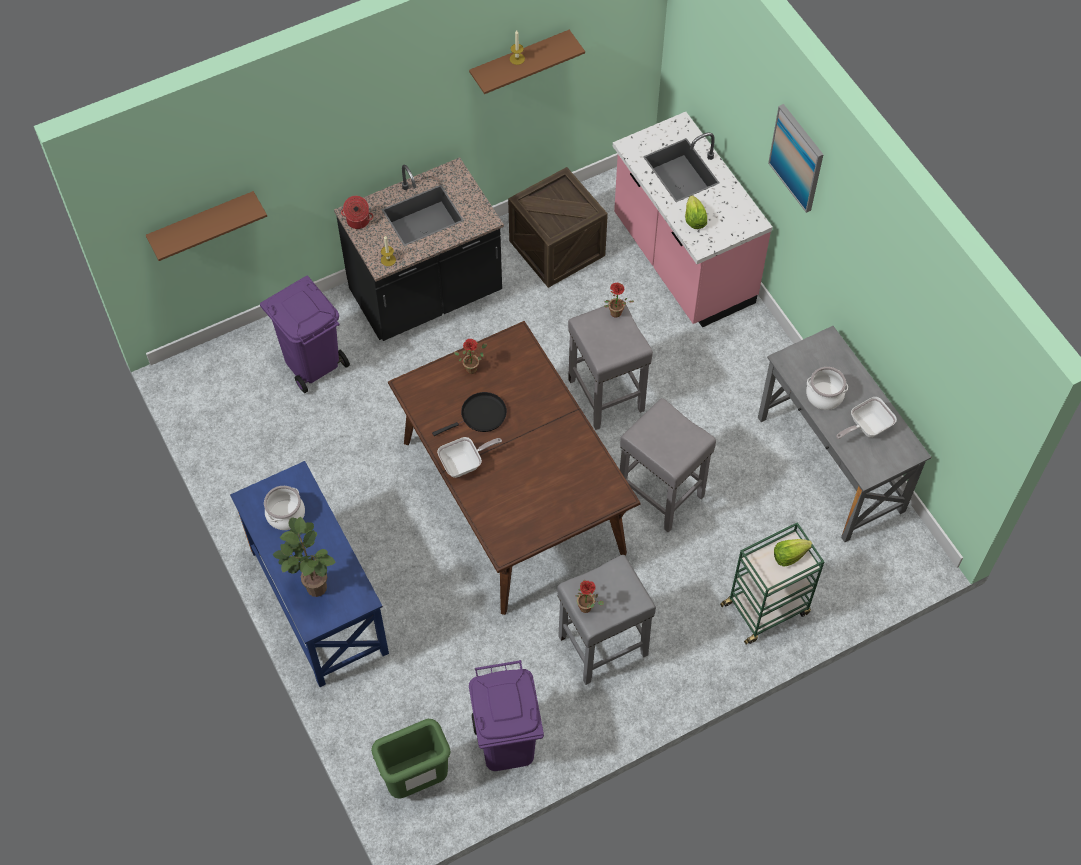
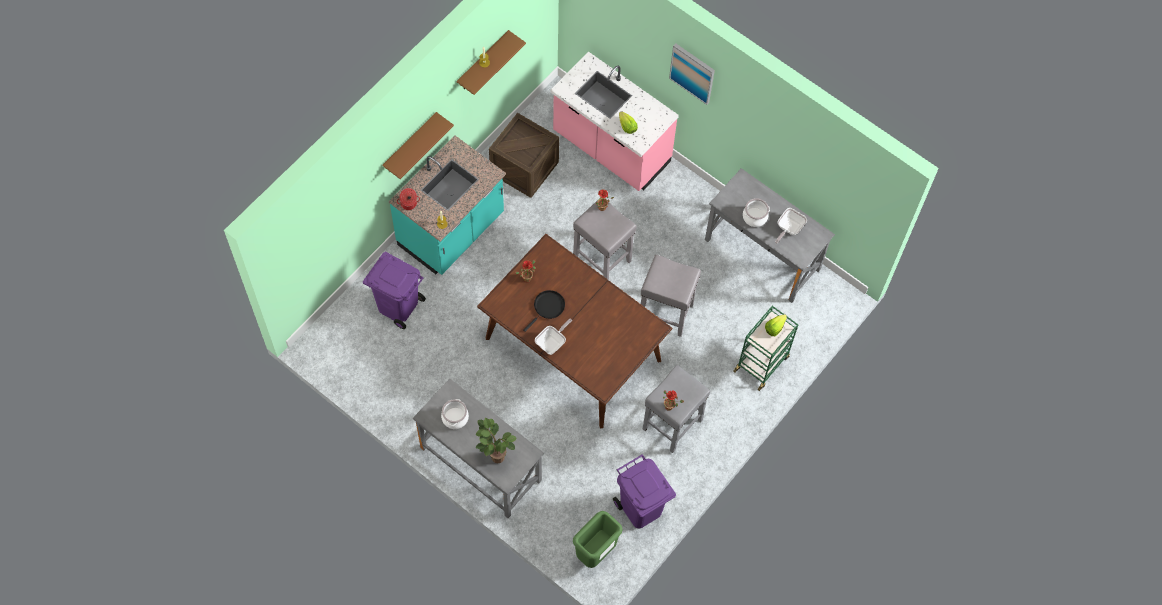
camera: 25 degrees left, 5 degrees up
(203, 224) = (318, 245): brown shelf -> brown shelf (410, 144)
(318, 601) = (480, 464): blue desk -> grey desk
(426, 294) = (452, 231): black counter -> turquoise counter

